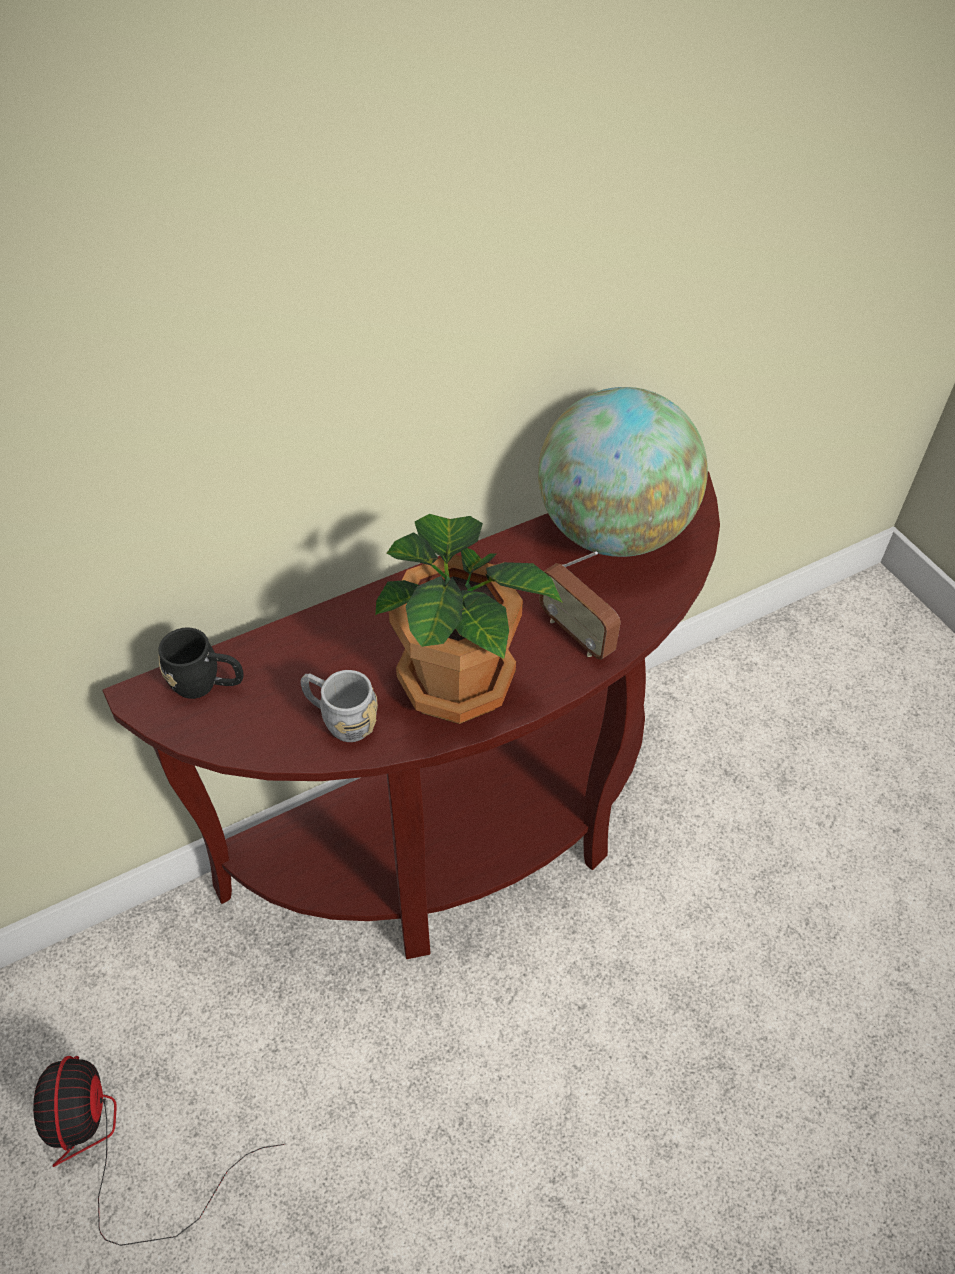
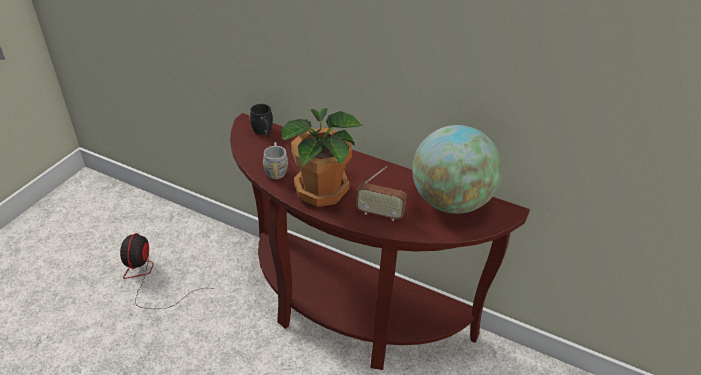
camera: 55 degrees right, 10 degrees down
(116, 1148) = (149, 278): fan -> fan turned 45 degrees counterclockwise
(576, 633) = (379, 214): radio -> radio turned 90 degrees counterclockwise

